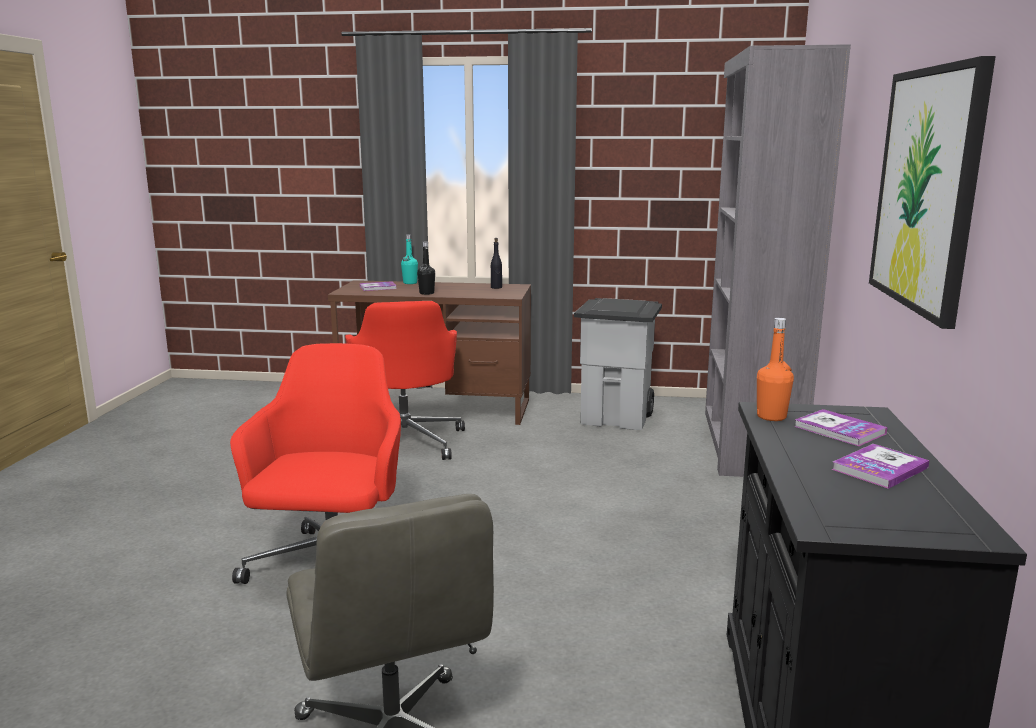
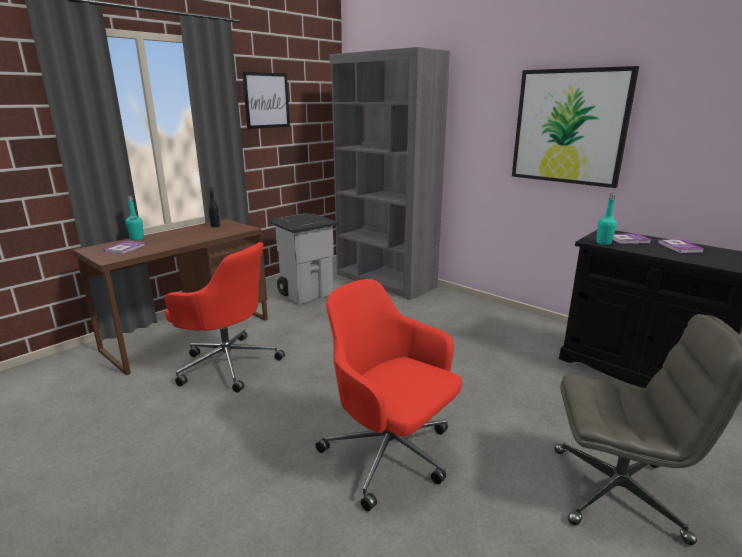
camera: 55 degrees left, 5 degrees up
(426, 293) = (184, 242): black bottle -> none
(636, 133) = (266, 100): none -> picture
(771, 417) = (603, 243): orange bottle -> turquoise bottle

